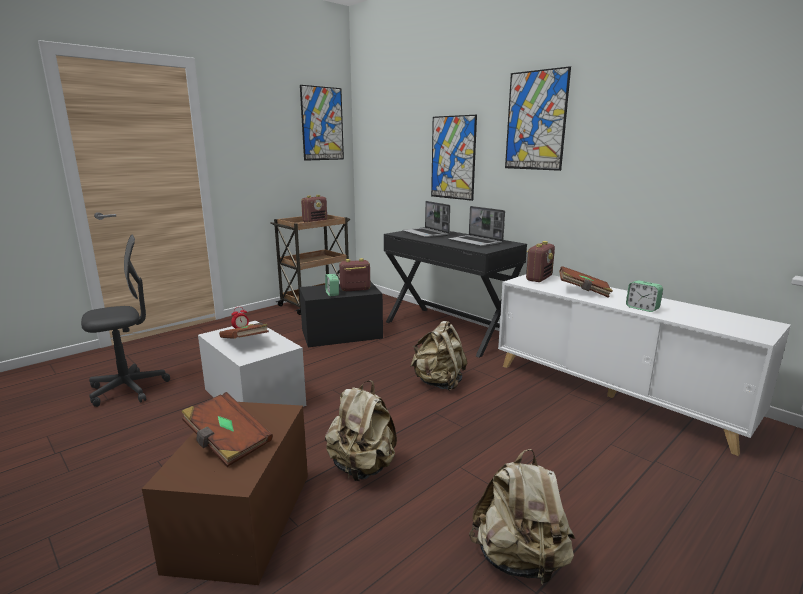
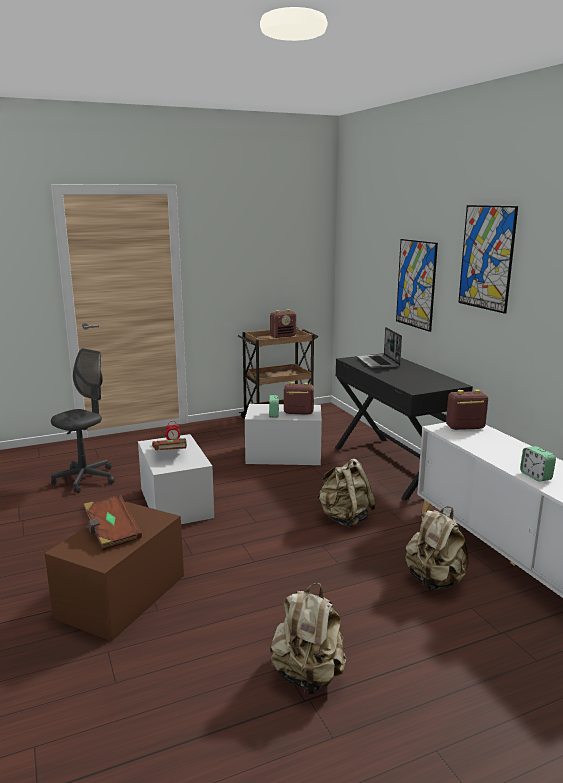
camera: 20 degrees right, 0 degrees up
(128, 389) = (85, 479): grey office chair -> grey office chair turned 45 degrees counterclockwise
(322, 124) = (301, 236): picture -> none
(342, 334) = (284, 455): black storage box -> white storage box
(362, 467) = (230, 578): beige backpack -> beige backpack (435, 581)
(476, 242) = (418, 379): laptop -> none
(539, 278) = (464, 427): radio -> radio turned 150 degrees counterclockwise
(583, 292) = (495, 449): brown book -> none

